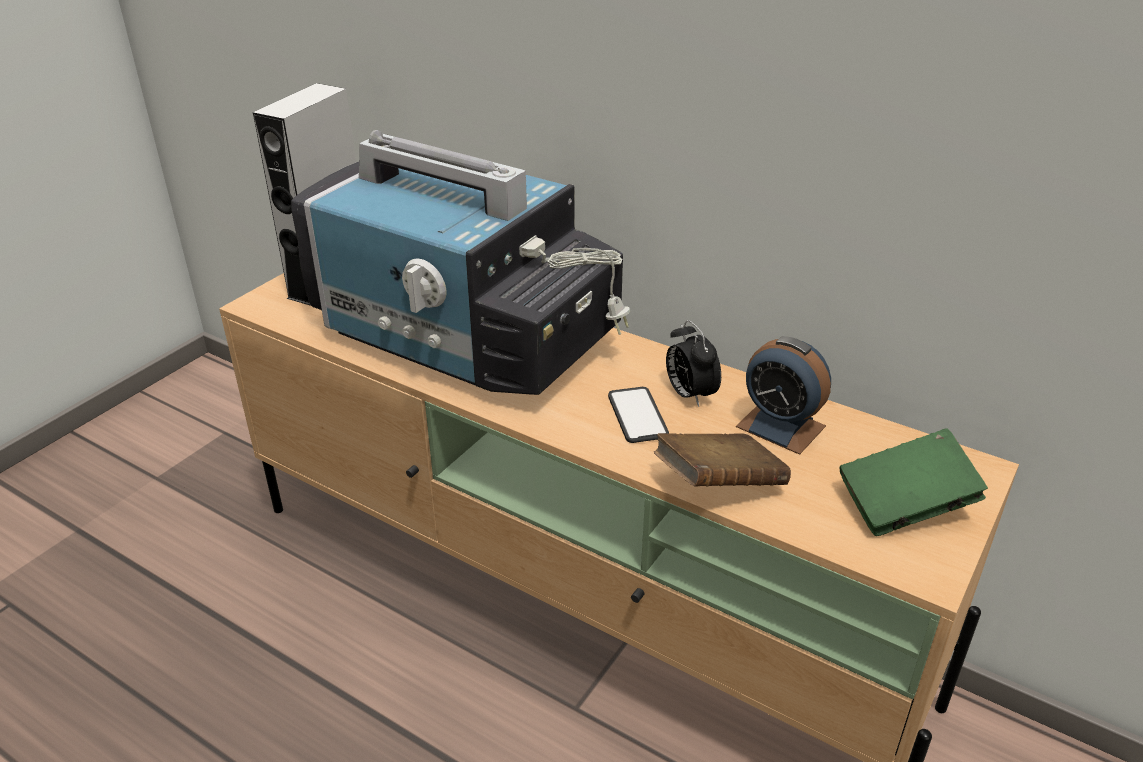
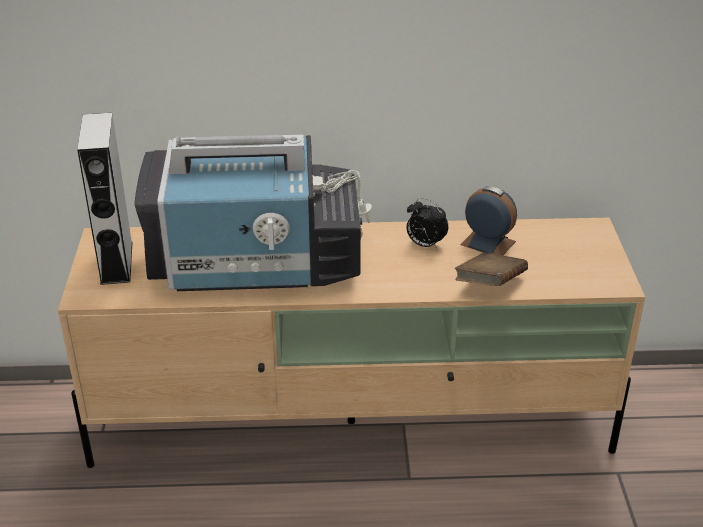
camera: 35 degrees left, 0 degrees up
(637, 416) = (411, 267): phone -> none
(780, 426) = (488, 243): alarm clock -> alarm clock turned 150 degrees counterclockwise
(904, 505) = (581, 258): green book -> none

